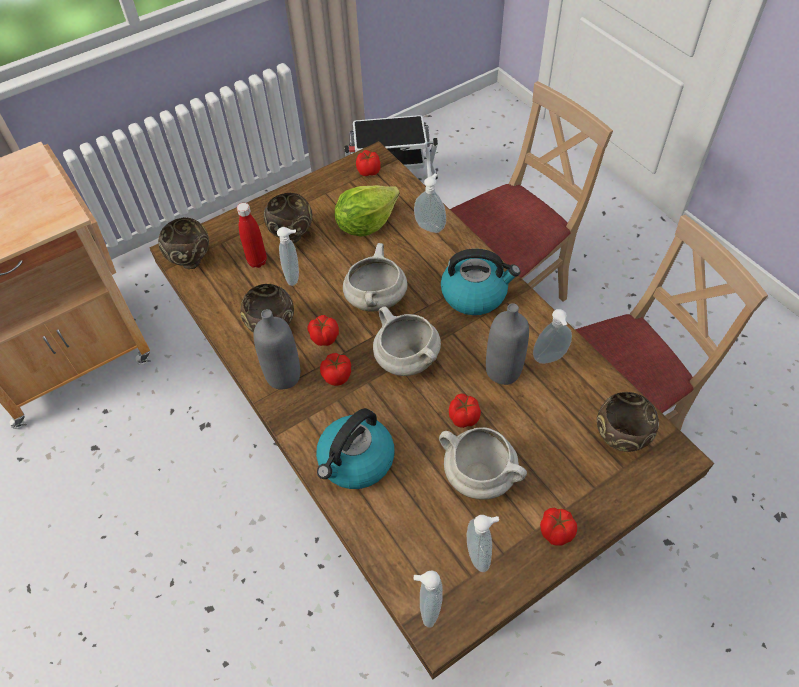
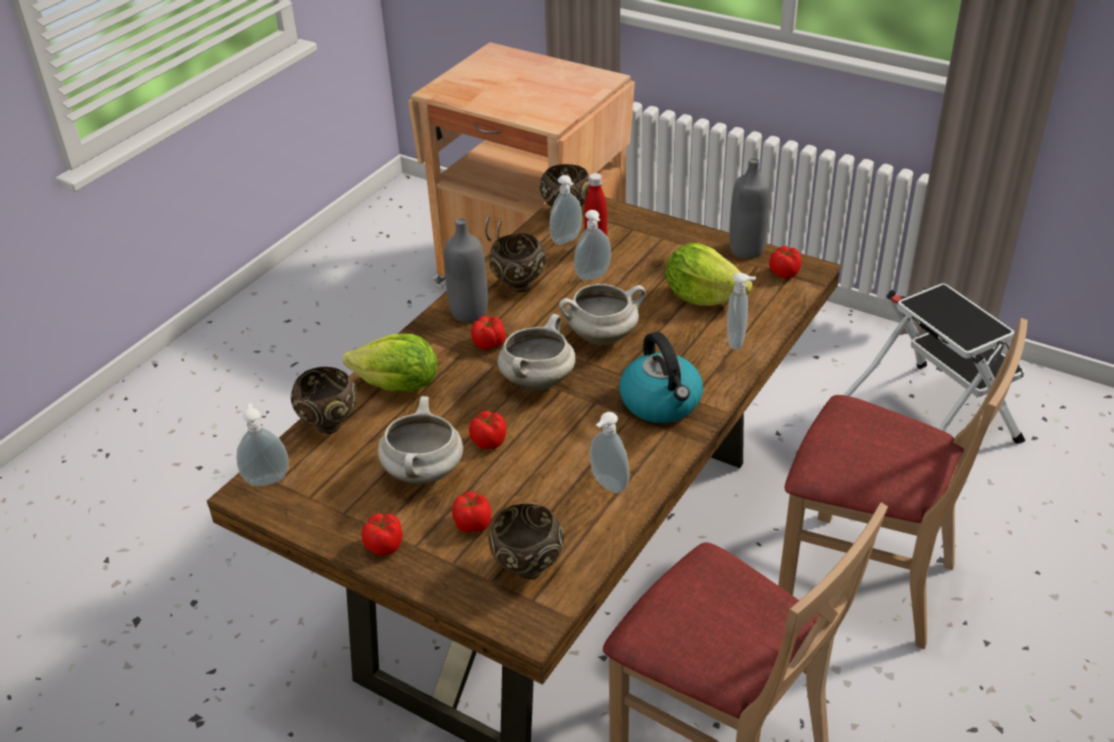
camera: 65 degrees right, 15 degrees down
(292, 236) = (646, 257): brown bowl -> brown bowl (331, 425)
(324, 337) = (530, 320): tomato -> tomato (472, 523)
(356, 461) = (398, 386): kettle -> lettuce
(479, 554) = (335, 497): soap dispenser -> soap dispenser (567, 240)
(503, 371) = (567, 453): grey bottle -> grey bottle (746, 249)

